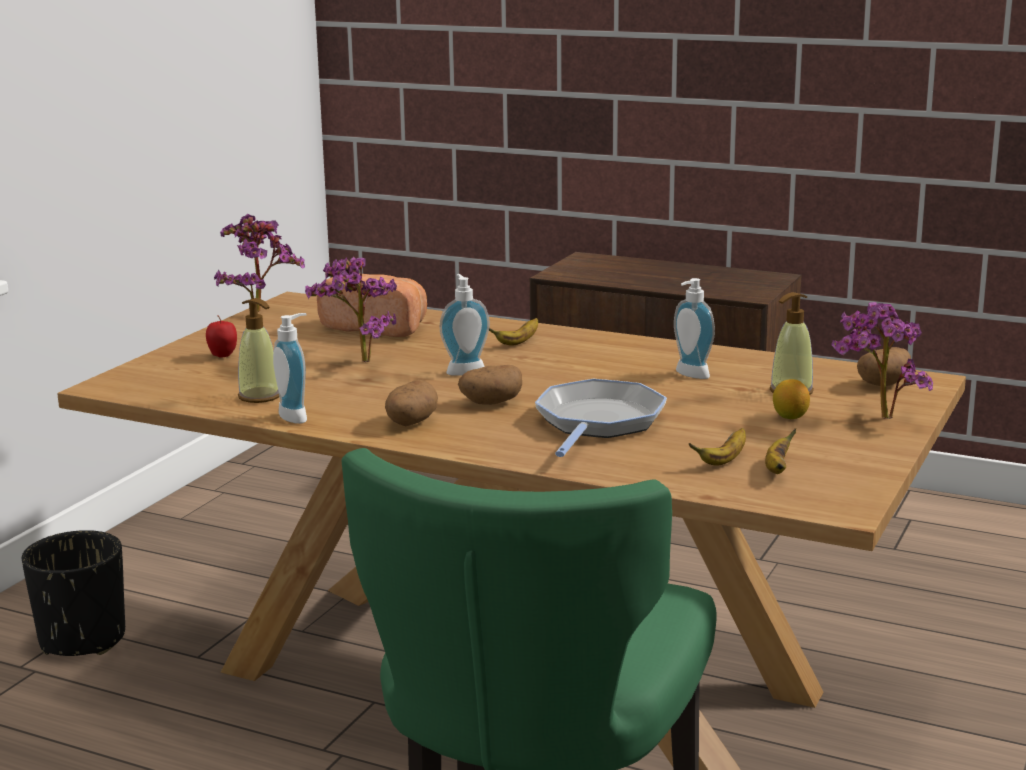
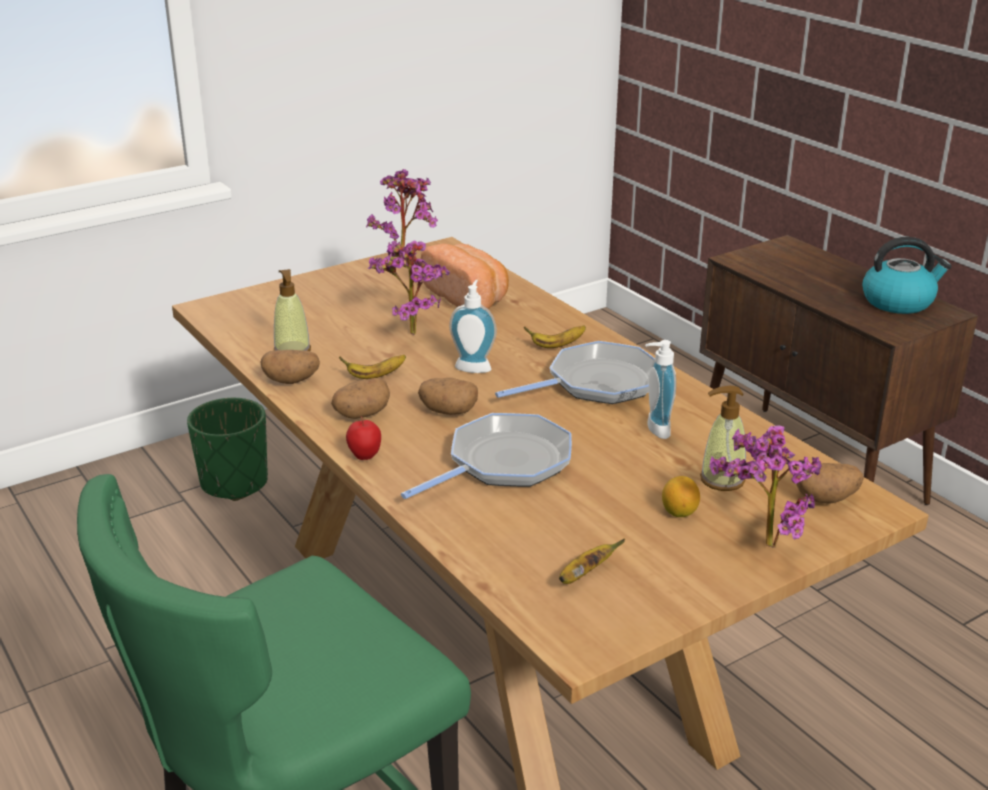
camera: 30 degrees right, 10 degrees up
(82, 640) = (234, 483): black planter -> green planter
(223, 356) = (320, 298): apple -> apple (364, 457)
(297, 416) = (292, 380): soap dispenser -> potato
(595, 358) = (597, 383): none -> frying pan
(723, 460) = (551, 547): banana -> banana (375, 376)
(730, 277) = (898, 301): none -> kettle

